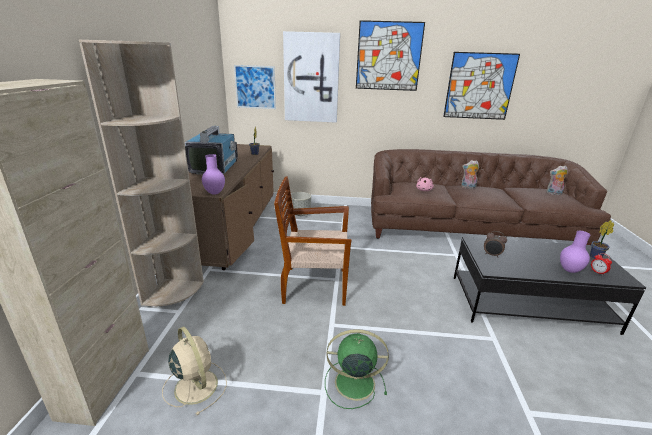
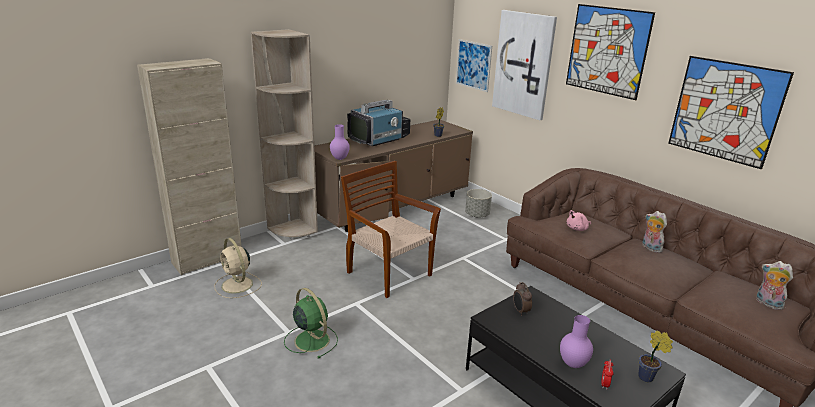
camera: 45 degrees right, 0 degrees up
(195, 385) = (237, 285): beige fan -> beige fan turned 135 degrees clockwise

